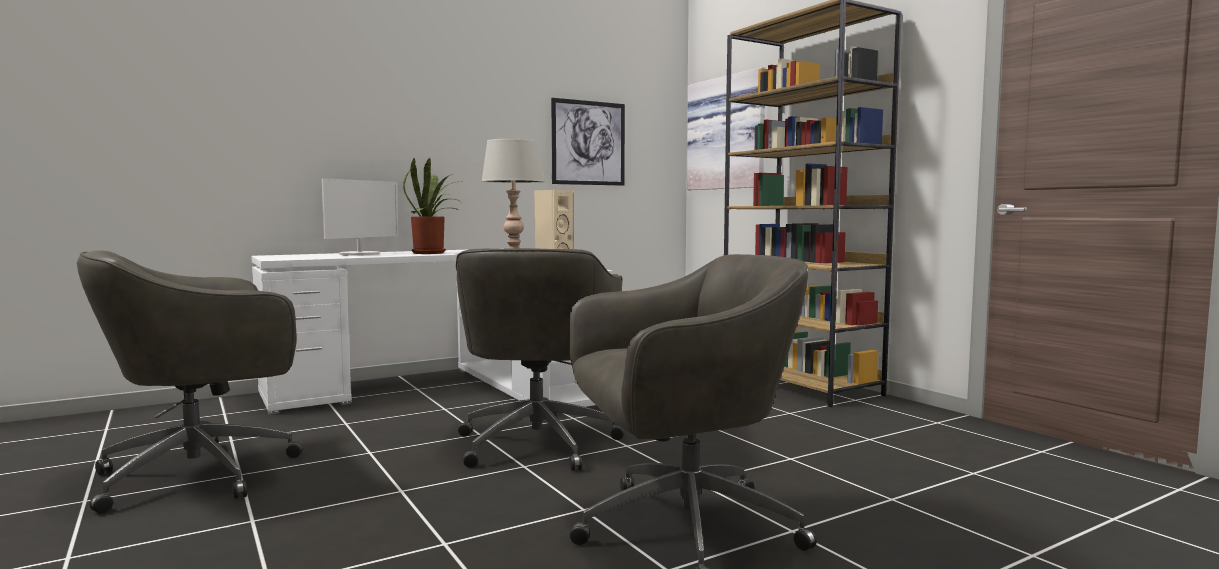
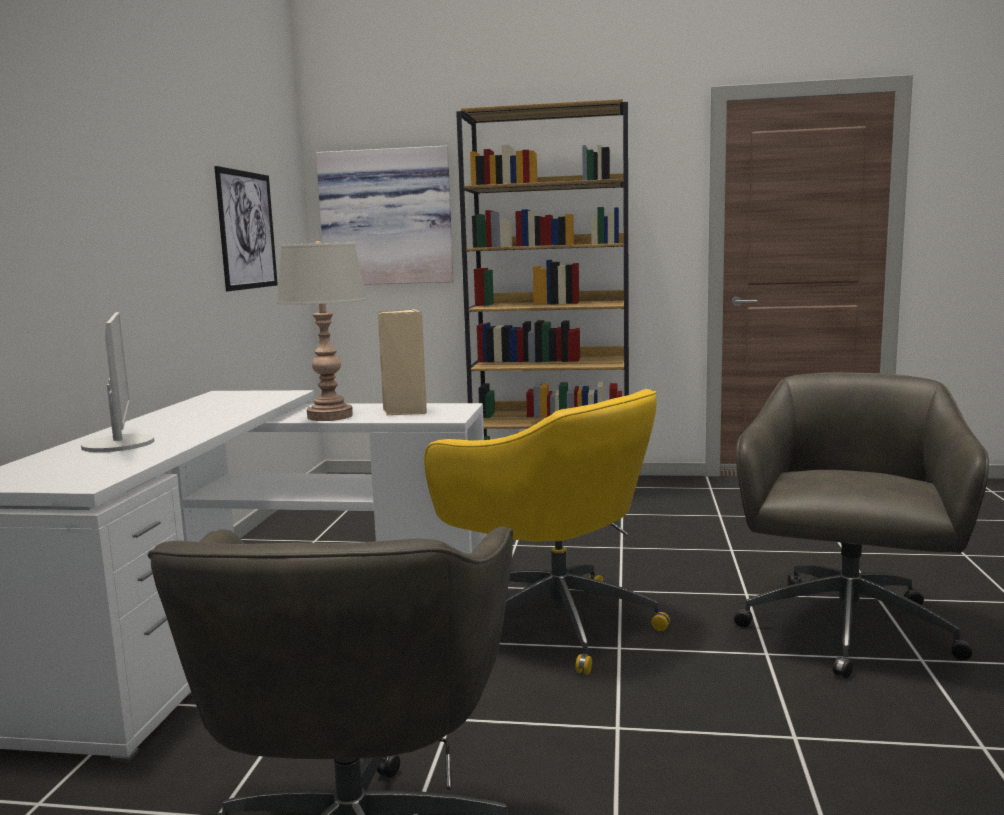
camera: 50 degrees left, 5 degrees up
(432, 253) = (209, 420): potted plant -> none
(538, 442) = (554, 622): grey office chair -> yellow office chair

